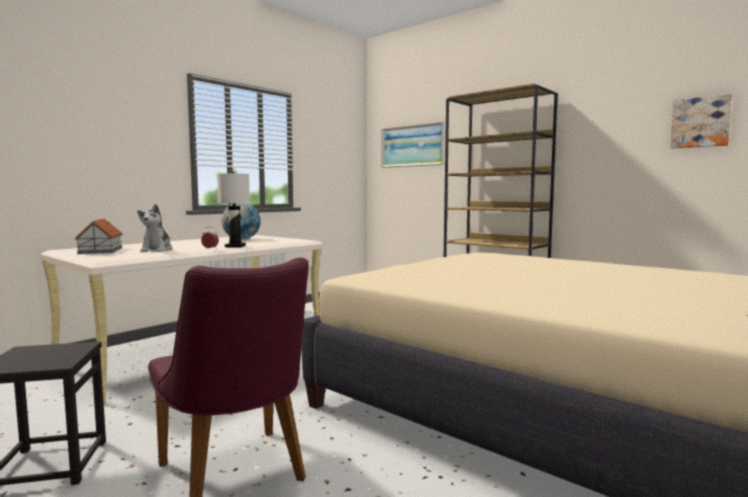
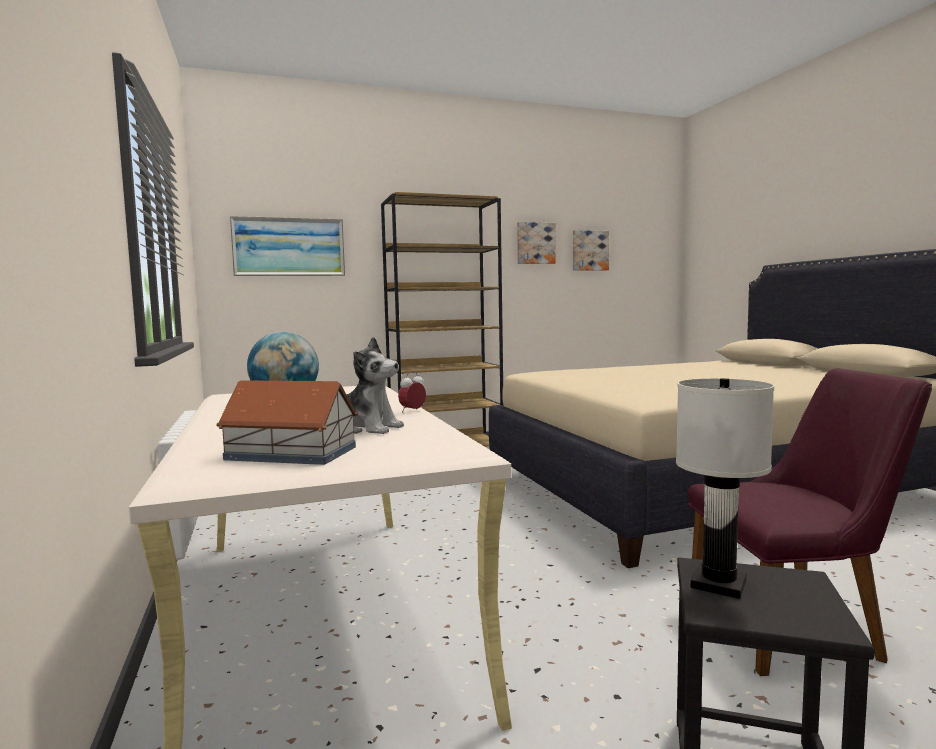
camera: 60 degrees left, 0 degrees up
(235, 246) = (391, 403): white table lamp -> white table lamp (719, 583)
(620, 121) = (535, 243): none -> picture

